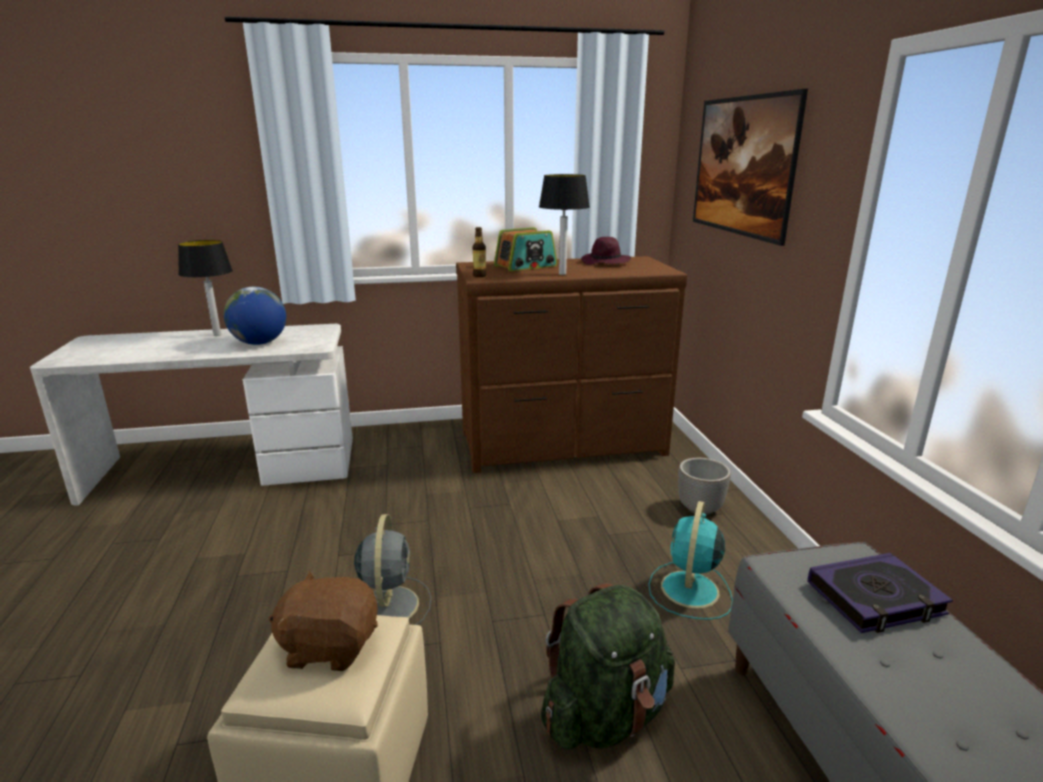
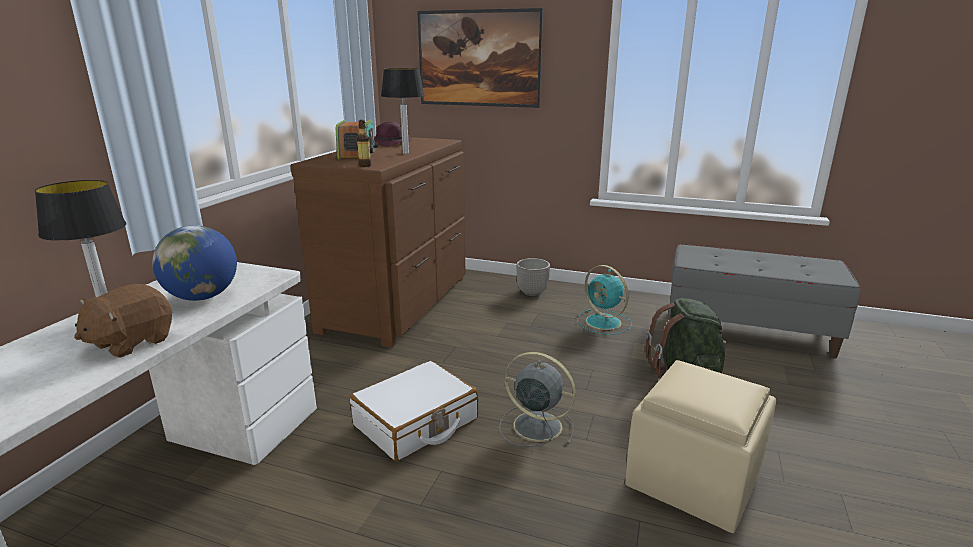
camera: 60 degrees left, 0 degrees up
(329, 646) = (703, 384): brown plush toy -> brown plush toy (131, 342)
(354, 531) = (416, 423): none -> white suitcase
(875, 599) = (722, 256): book -> none

